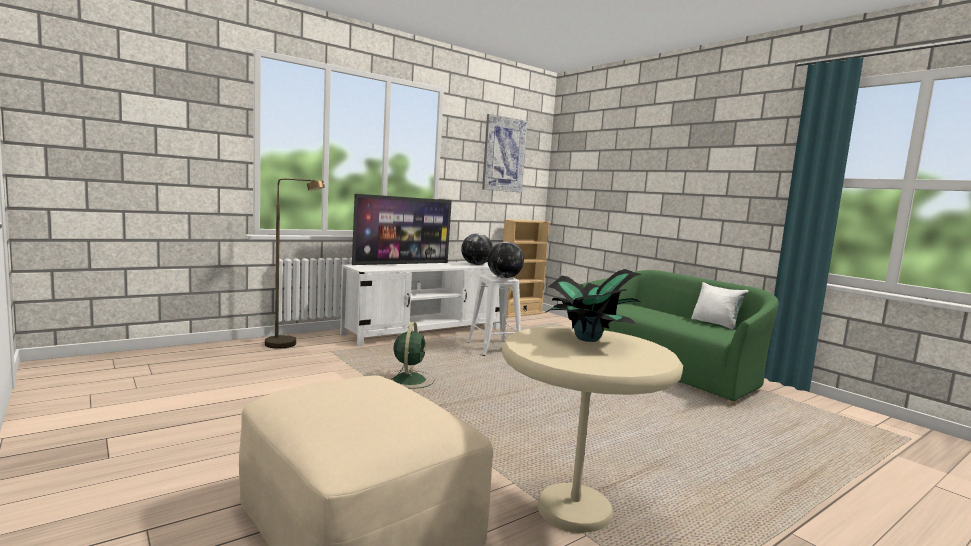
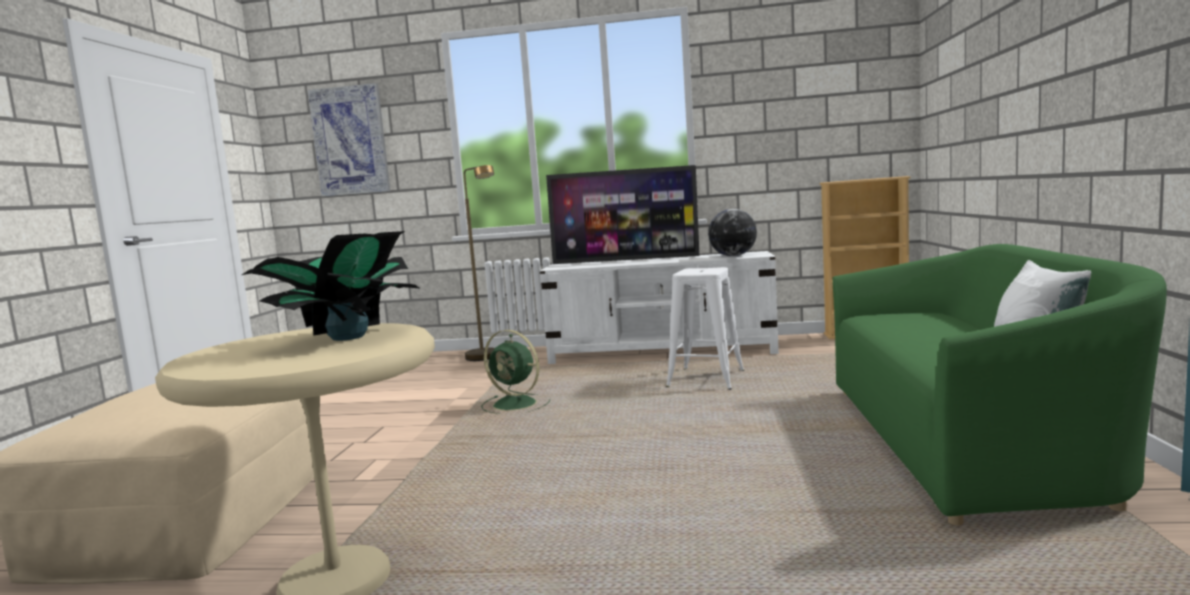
camera: 45 degrees right, 0 degrees up
(409, 379) = (516, 404): green fan -> green fan turned 75 degrees clockwise
(503, 154) = (811, 80): picture -> picture (350, 141)
(504, 278) = (702, 271): globe -> none

